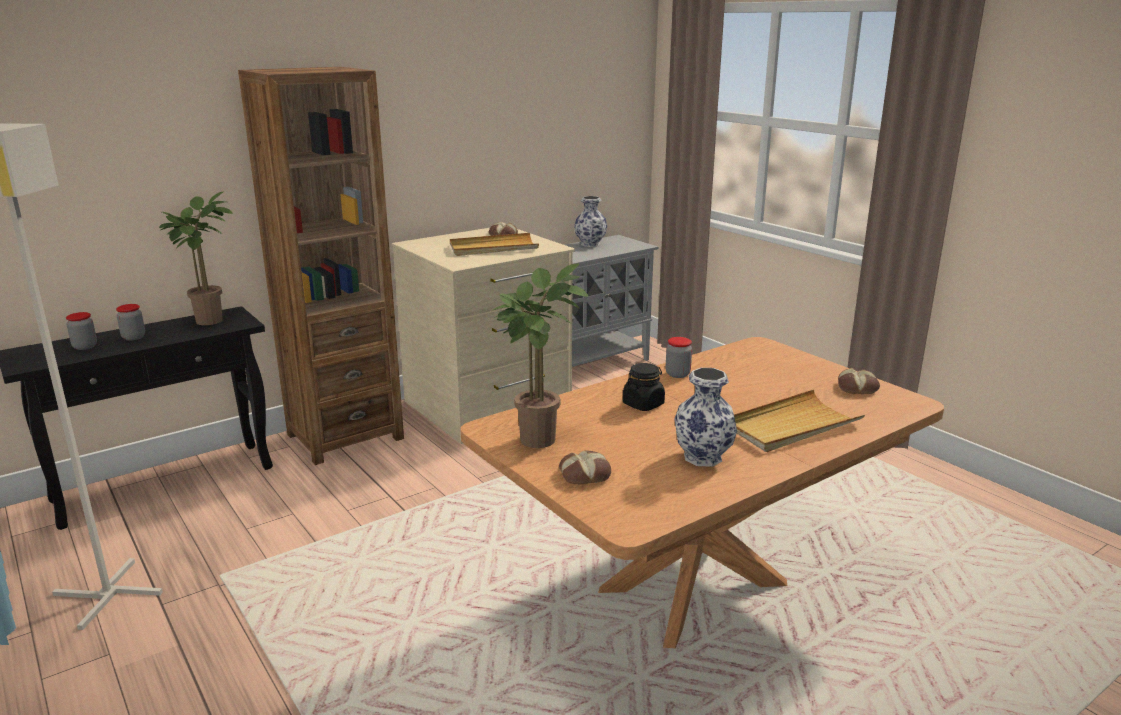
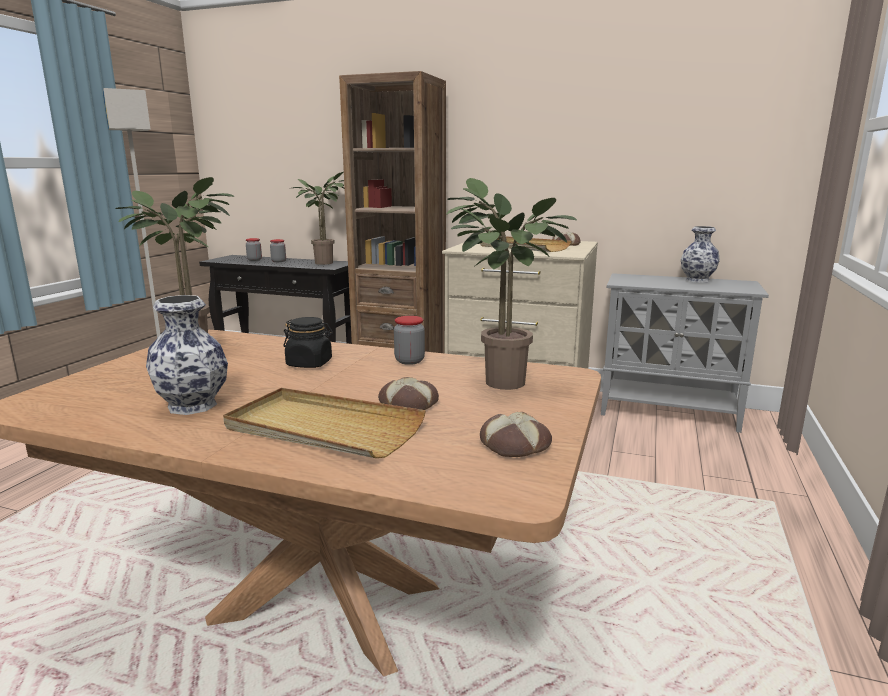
camera: 55 degrees right, 5 degrees down
(584, 474) = (125, 374): bread -> bread (409, 403)
(755, 364) = (497, 383): none -> potted plant

